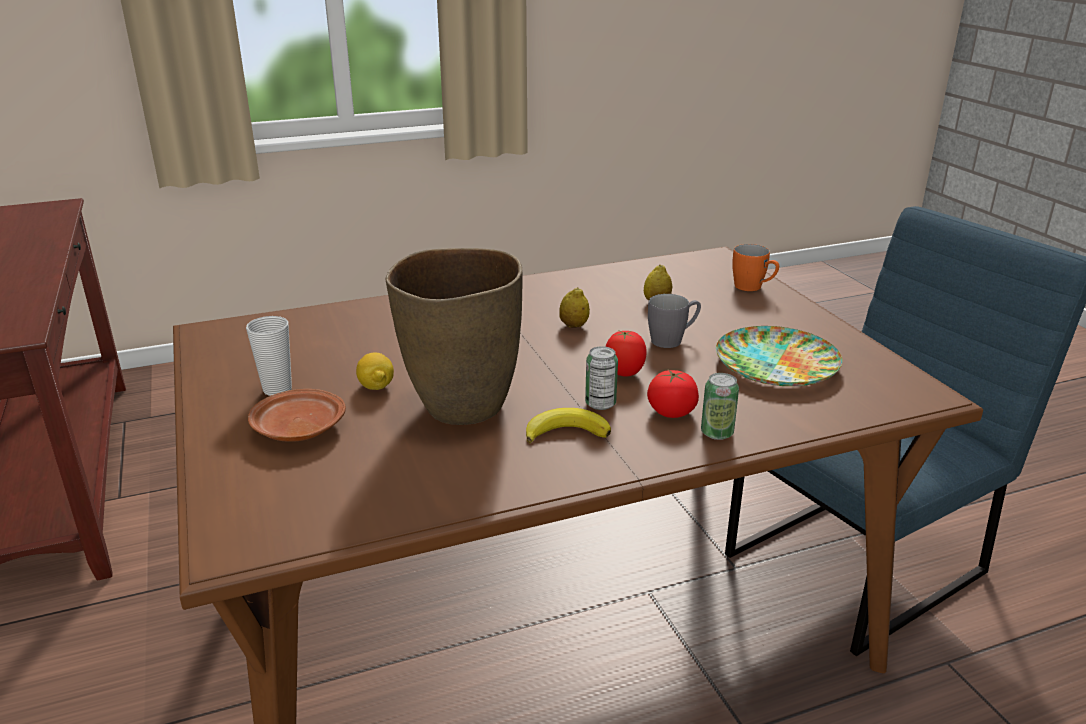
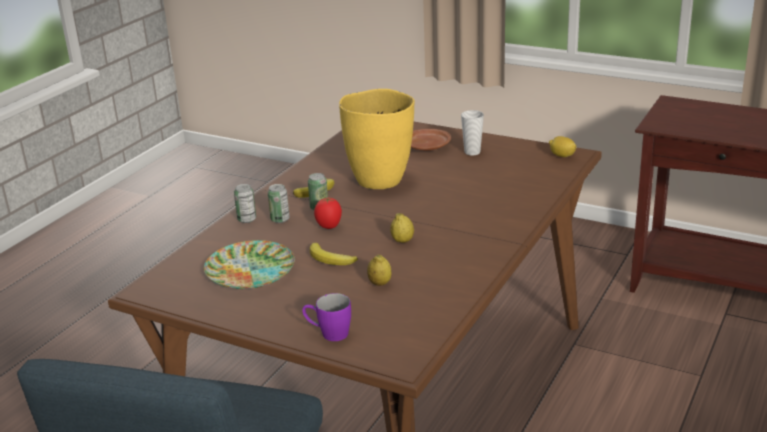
camera: 140 degrees right, 0 degrees up
(376, 386) = (435, 170): lemon -> lemon (562, 156)
(461, 407) = (380, 180): brown vase -> yellow vase
(671, 411) = (280, 219): tomato -> can
(673, 340) = (330, 259): grey mug -> banana
(753, 288) = (328, 334): orange mug -> purple mug

